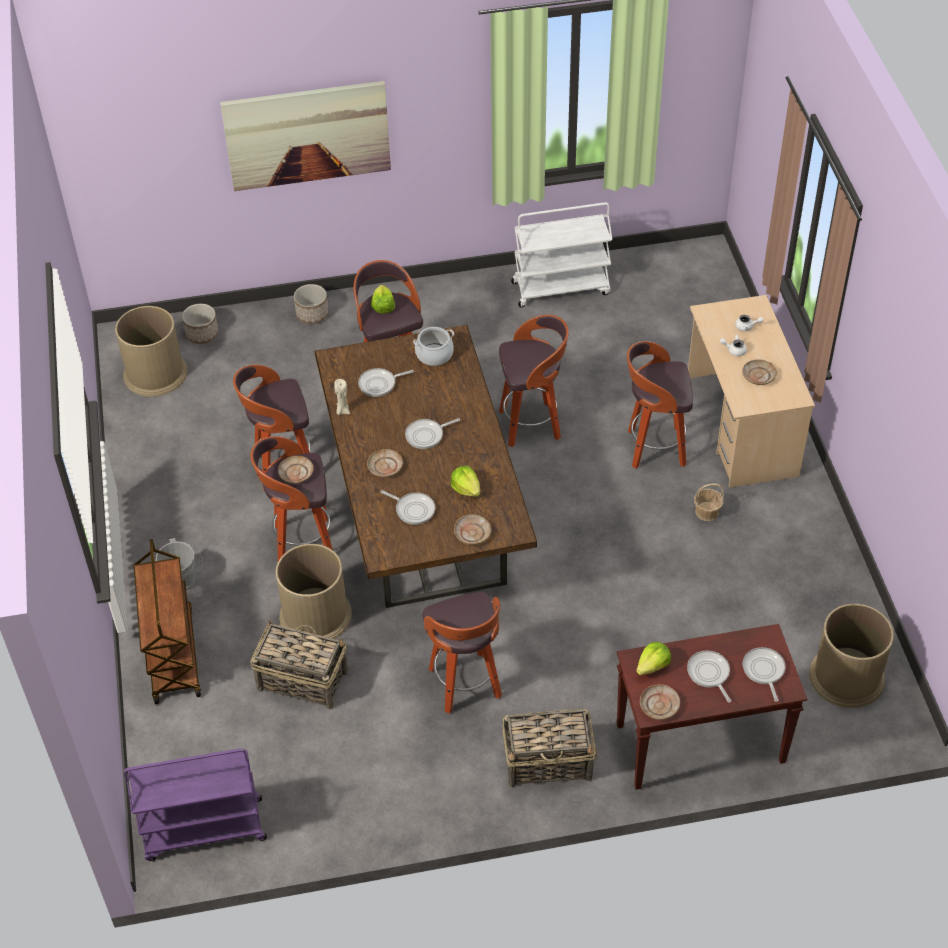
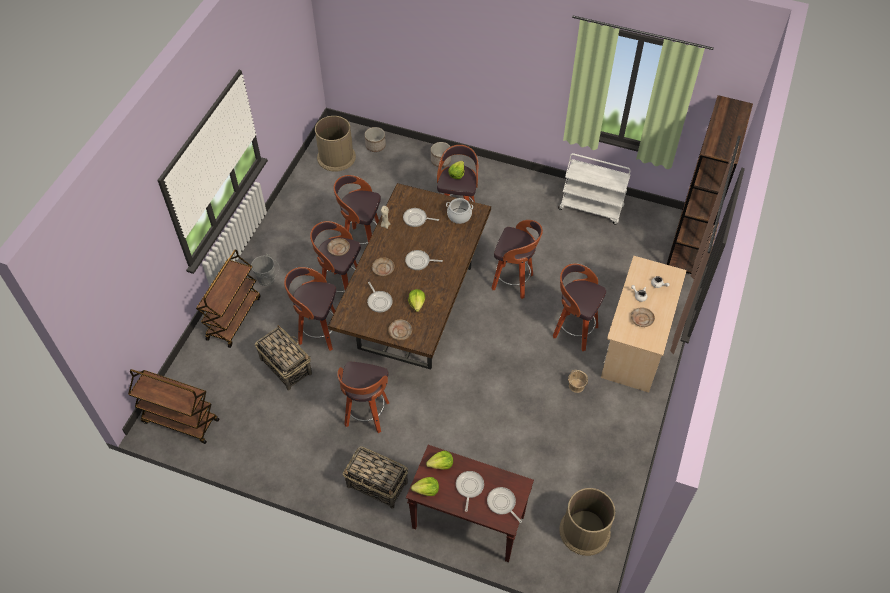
camera: 30 degrees right, 5 degrees up
(203, 830) = (180, 421): purple cart -> brown cart
(307, 135) = (458, 53): picture -> none
(315, 615) = (318, 333): brown trash can -> stool
(659, 705) = (426, 490): beige plate -> lettuce
(715, 281) = (688, 246): none -> brown bookcase
(764, 671) = (502, 503): frying pan -> frying pan turned 60 degrees counterclockwise

